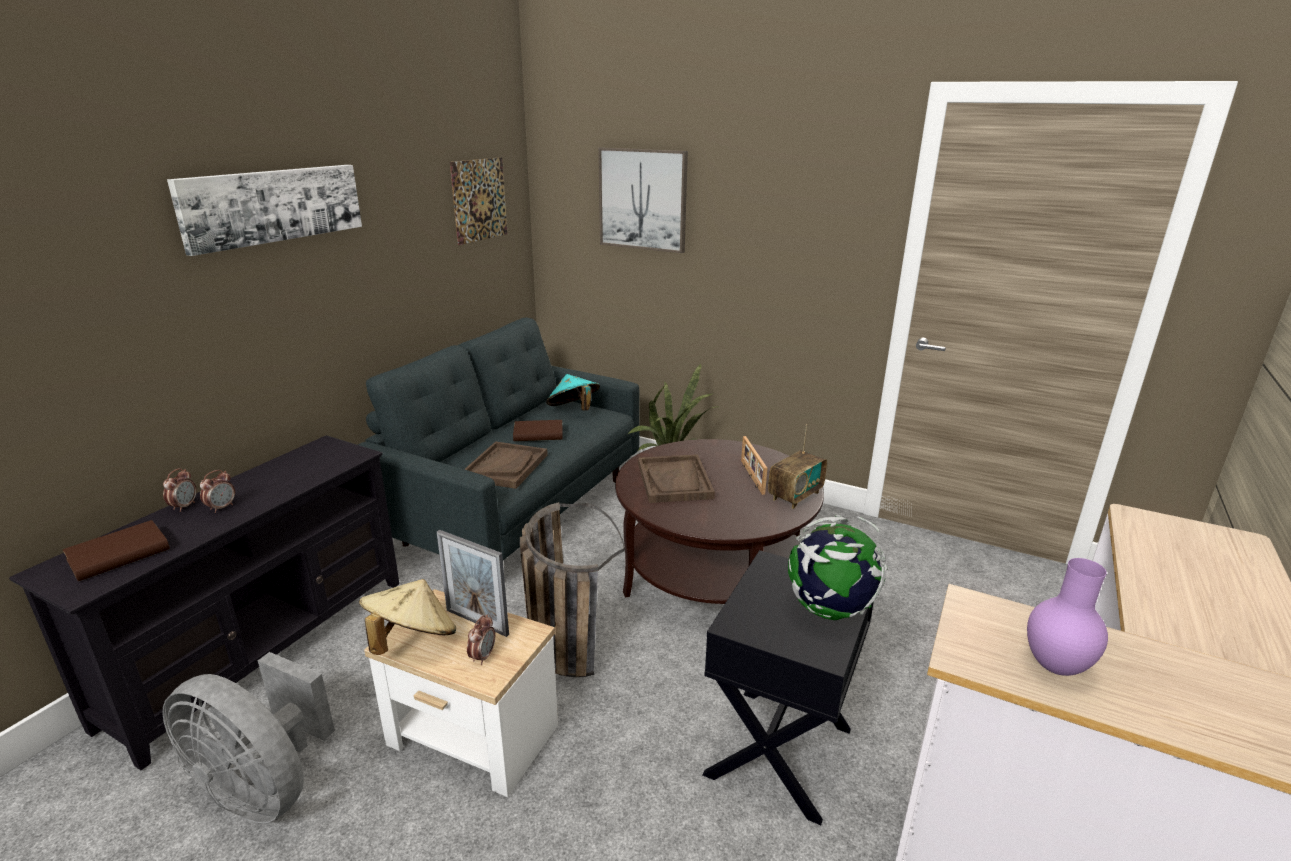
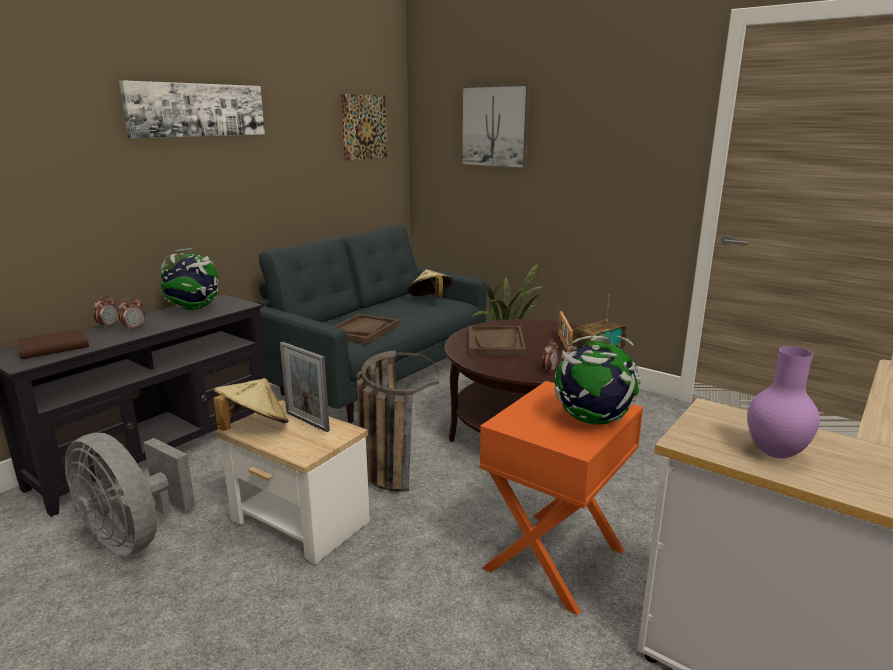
camera: 10 degrees right, 5 degrees down
(294, 466) = (194, 309): none -> globe
(483, 656) = (304, 442): alarm clock -> alarm clock (549, 370)
(538, 434) = (396, 312): brown book -> none
(573, 410) = (430, 300): turquoise hat -> beige hat
(781, 752) = (556, 560): black side table -> orange side table

